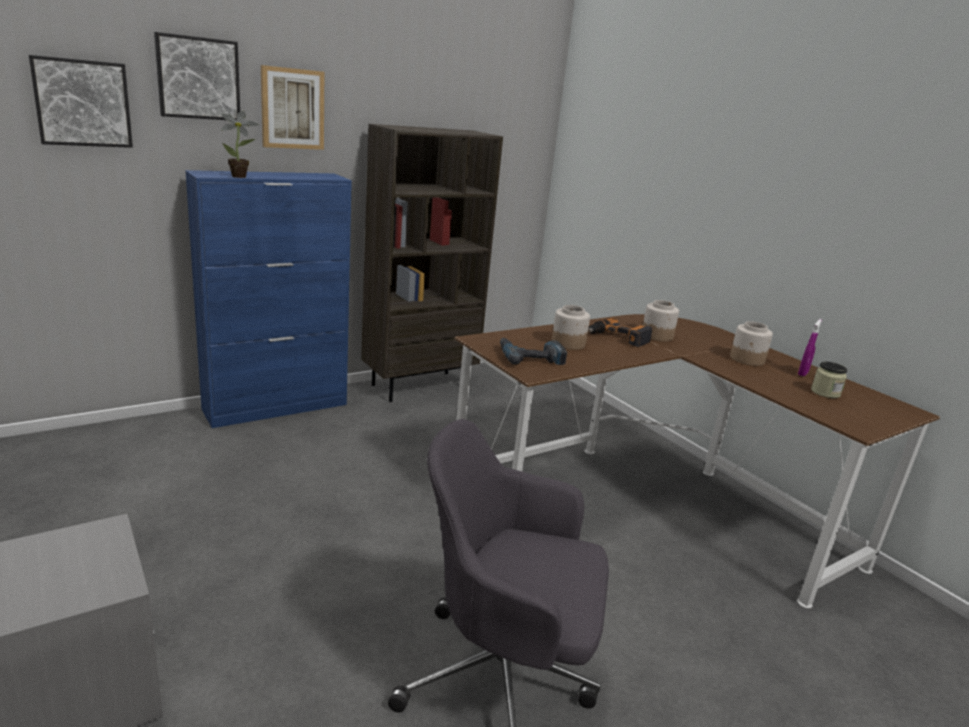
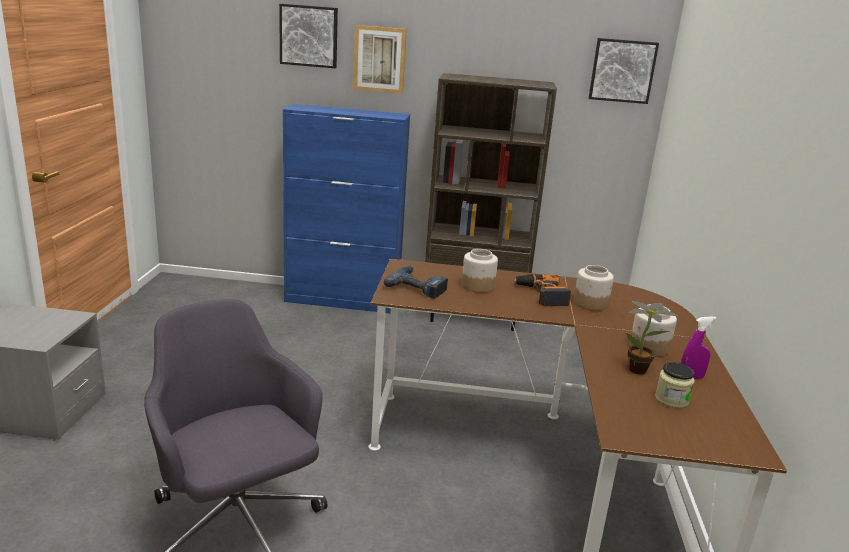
camera: 40 degrees right, 0 degrees up
(82, 103) = (234, 54): picture -> picture (622, 70)
(241, 177) = (317, 111): potted plant -> potted plant (640, 371)

